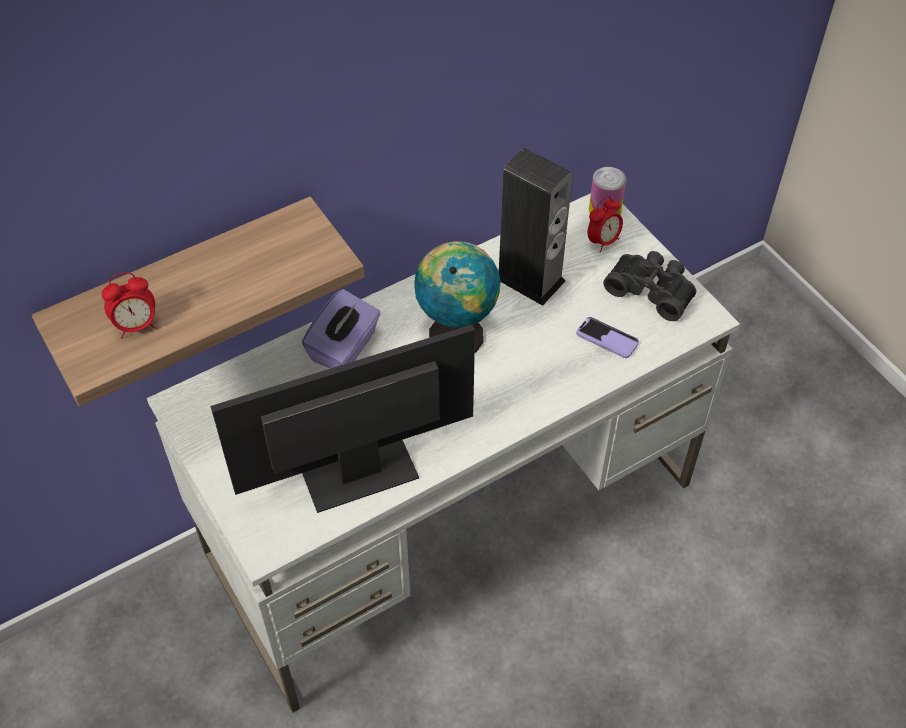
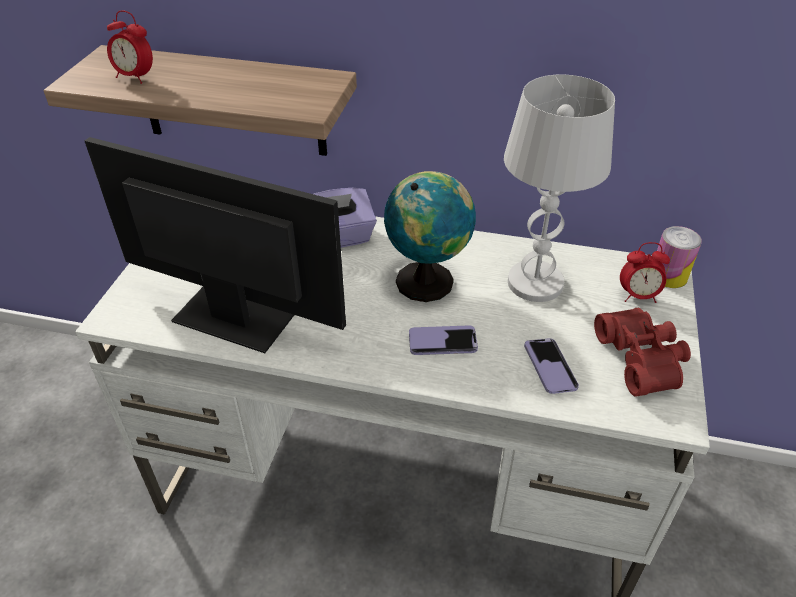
camera: 45 degrees right, 10 degrees down
(524, 373) = (442, 342): none -> phone
(529, 279) = (535, 282): speaker -> white table lamp
(652, 290) = (642, 359): black binoculars -> red binoculars

